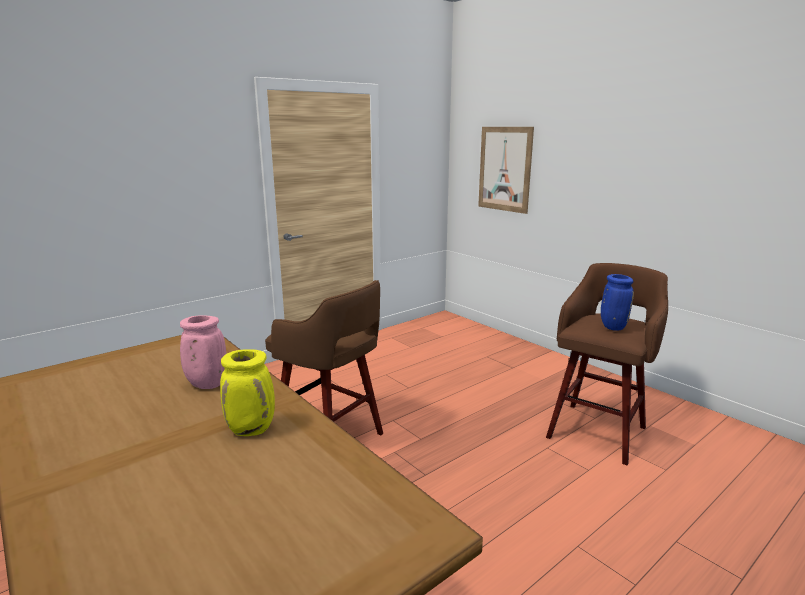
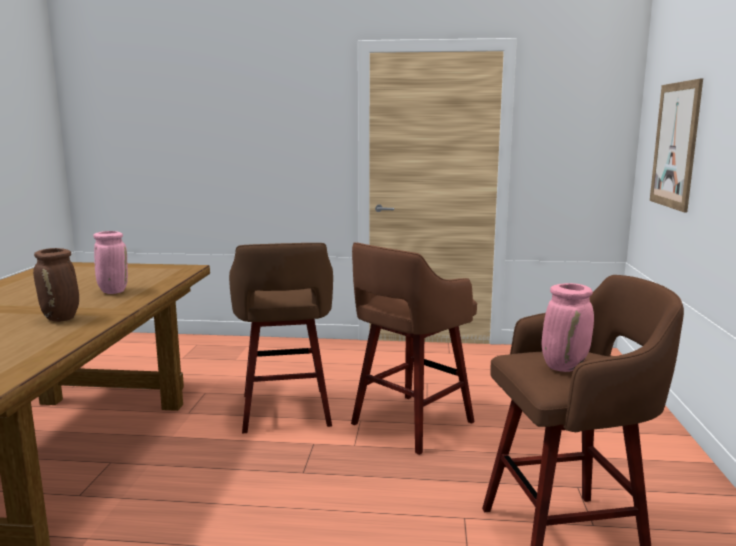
camera: 45 degrees right, 5 degrees down
(252, 429) = (61, 319): yellow vase -> brown vase
(426, 407) = (409, 424): none -> brown stool
(612, 327) = (564, 366): blue vase -> pink vase

